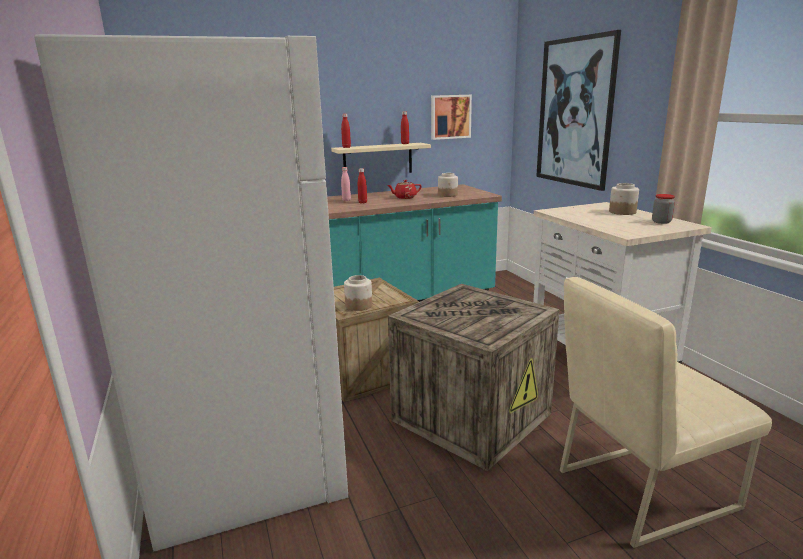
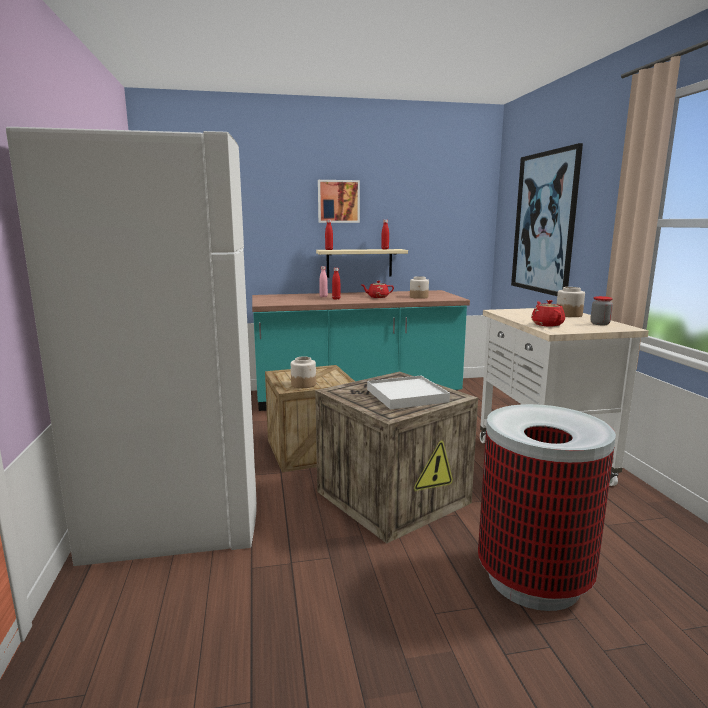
camera: 10 degrees right, 5 degrees down
(450, 117) = (431, 226): picture -> picture (338, 201)
(487, 314) = (406, 396): none -> white tray
(613, 226) = (547, 324): none -> red teapot
(641, 489) = (532, 578): beige chair -> trash can

